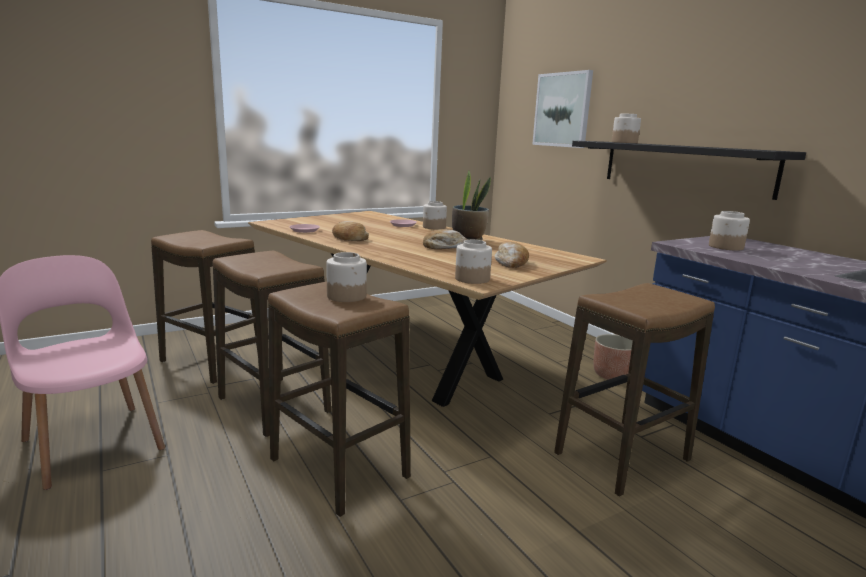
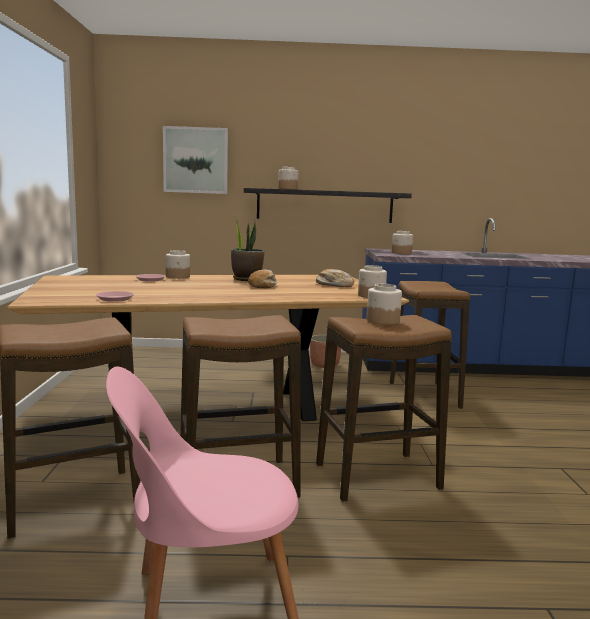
camera: 60 degrees left, 5 degrees down
(349, 238) = (185, 295): bread -> none

